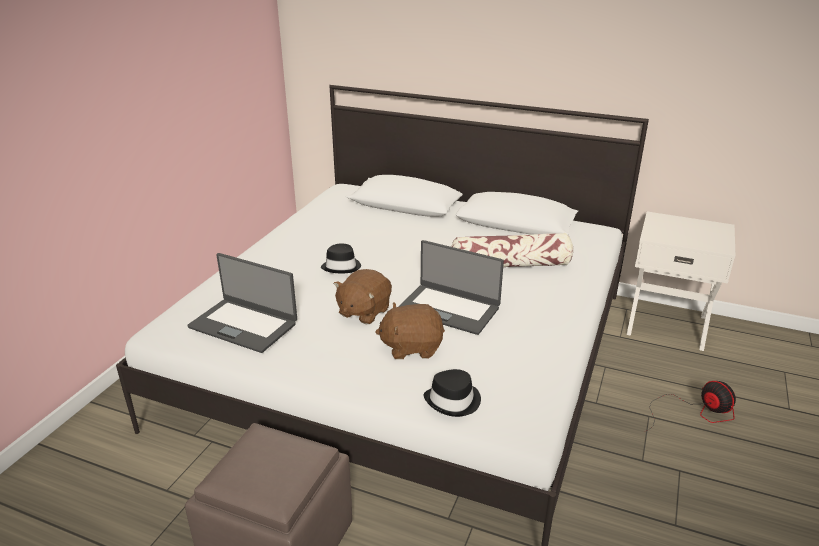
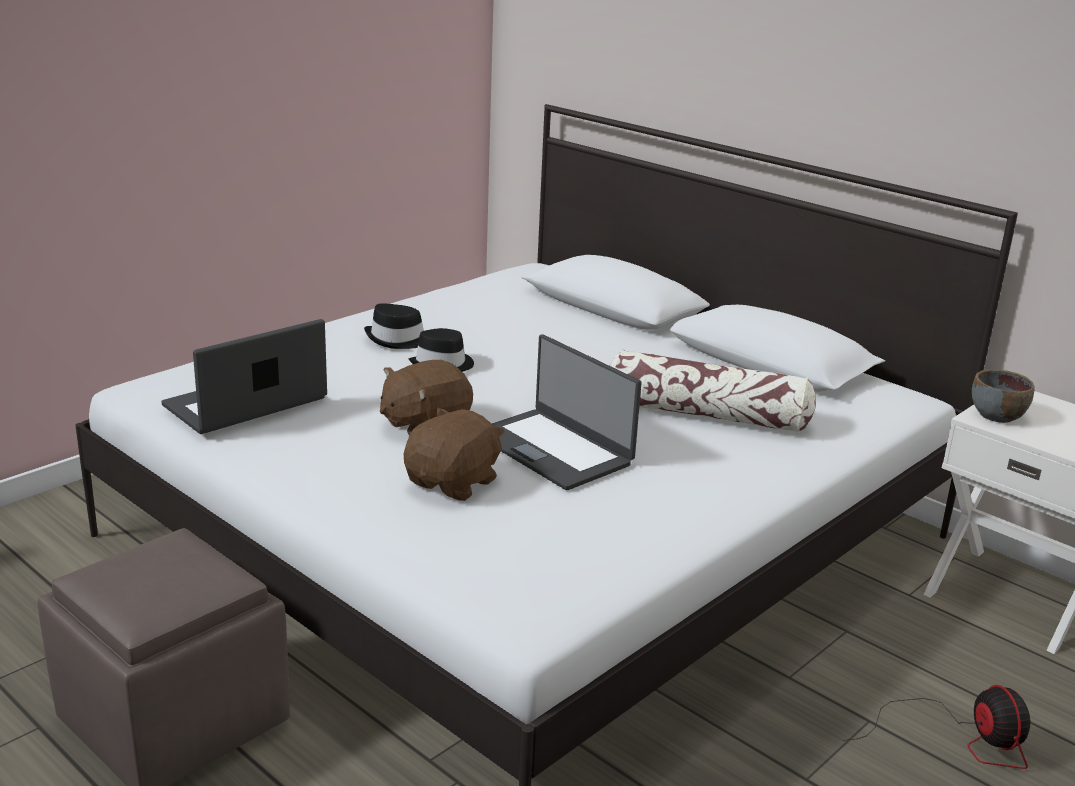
camera: 20 degrees right, 5 degrees down
(244, 325) = (246, 403): laptop -> laptop turned 90 degrees clockwise
(411, 347) = (454, 483): brown plush toy -> brown plush toy turned 105 degrees clockwise
(453, 401) = (452, 560): black hat -> black hat (398, 340)
(658, 233) = (996, 416): none -> grey bowl

